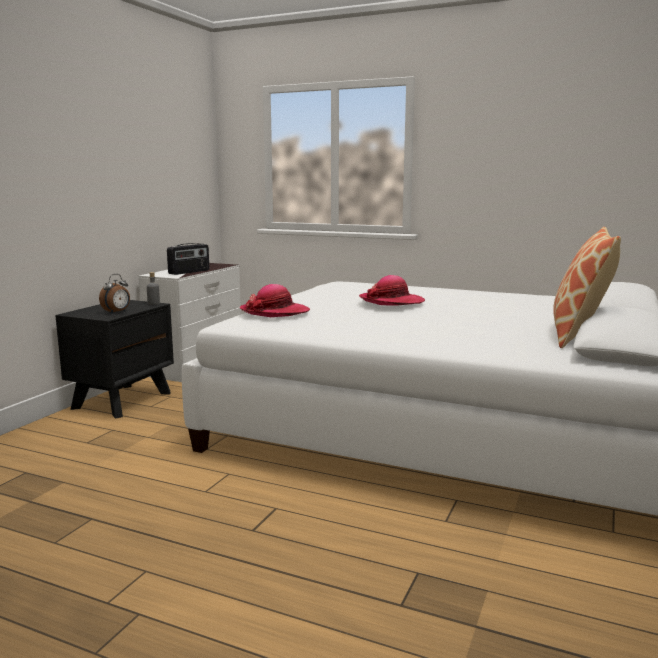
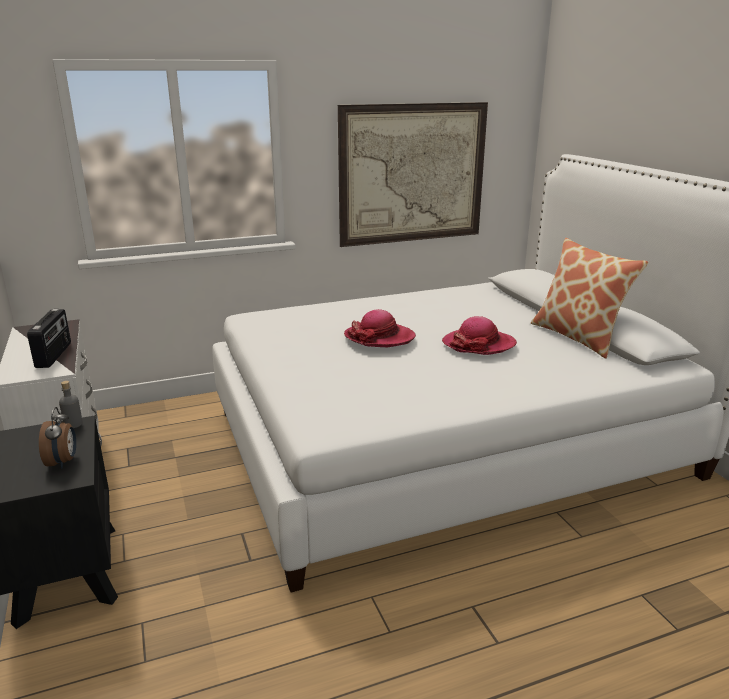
camera: 45 degrees left, 10 degrees up
(274, 312) = (318, 394): hat -> hat (479, 344)
(542, 180) = (412, 174): none -> picture

